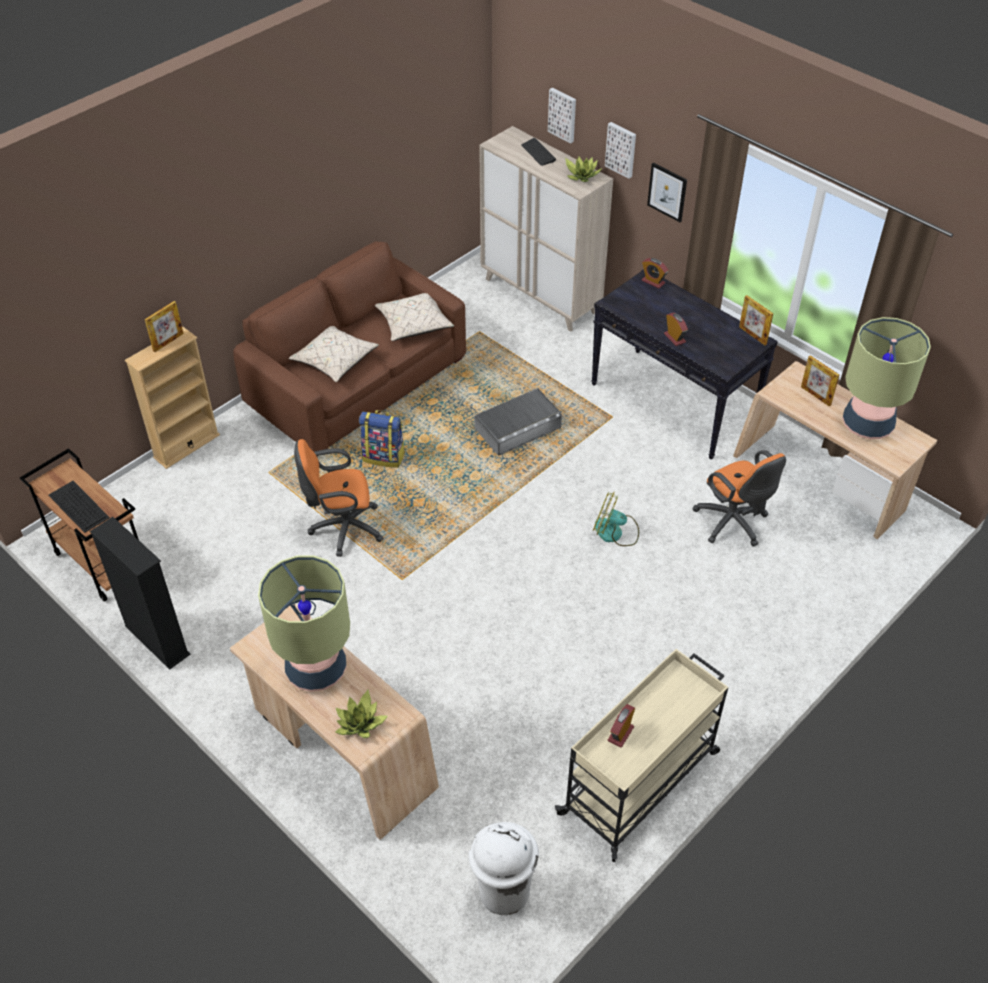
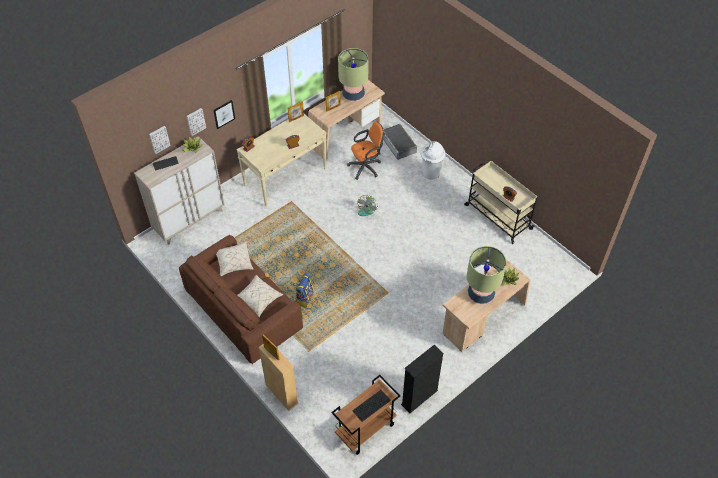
camera: 85 degrees left, 5 degrees up
(342, 528) = (353, 317): orange office chair -> none
(503, 891) = (545, 264): white trash can -> white trash can (431, 173)
(517, 428) = (292, 239): grey storage box -> grey storage box (398, 144)
(673, 403) = (285, 176): black console table -> beige console table

